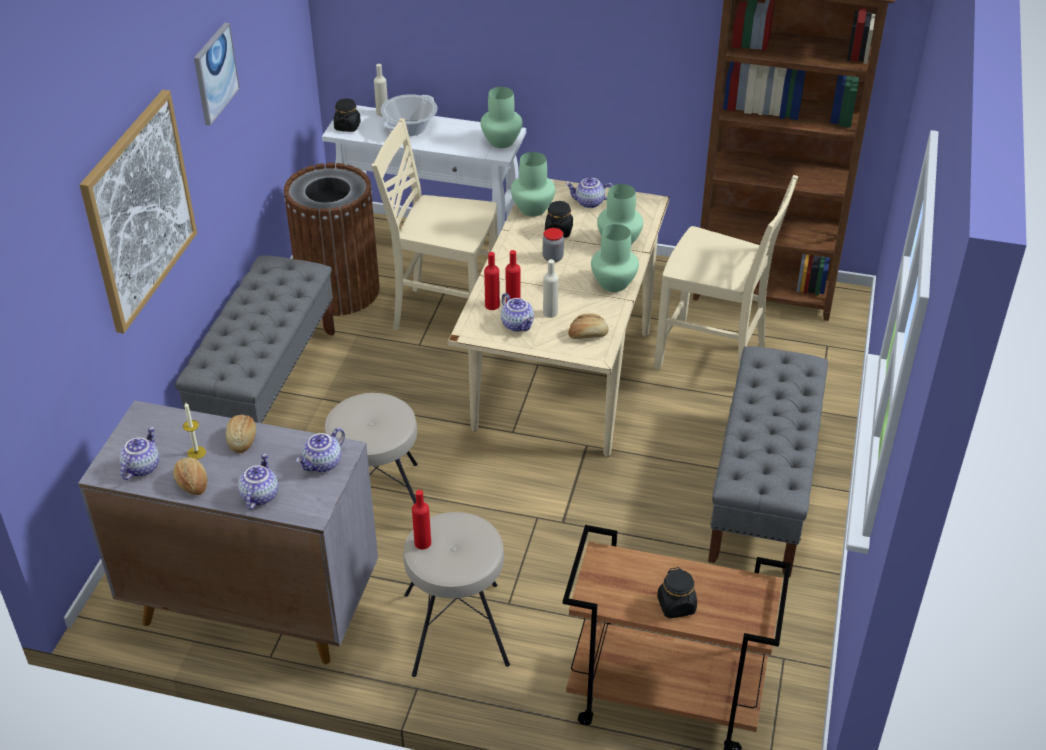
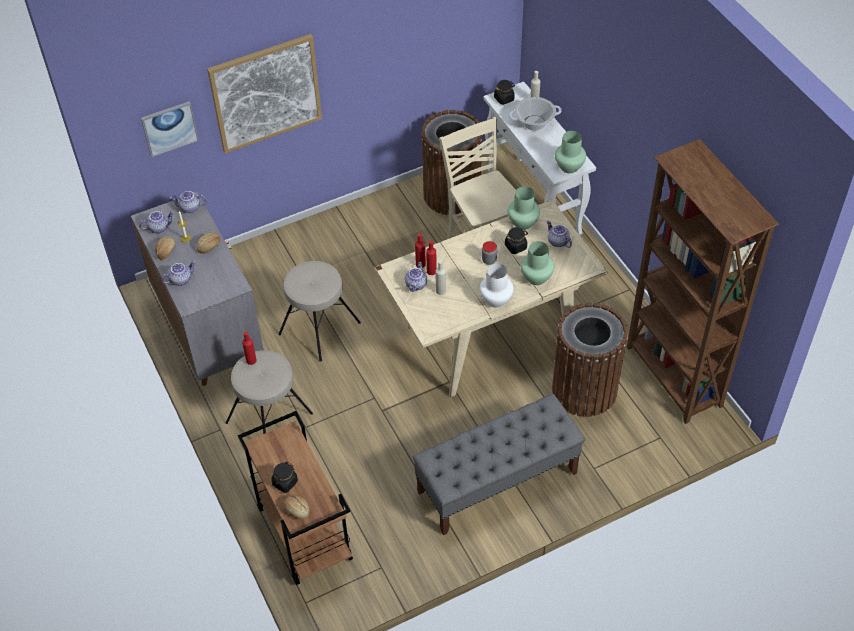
camera: 50 degrees right, 10 degrees up
(215, 73) = (377, 33): picture -> picture (169, 128)
(267, 386) = (350, 225): grey bench -> none
(323, 464) = (222, 286): teapot -> teapot (190, 208)
(587, 334) = (440, 318): bread -> bread (297, 510)
(614, 283) = (496, 300): green vase -> white vase
(712, 358) = (584, 390): beige chair -> brown trash can

